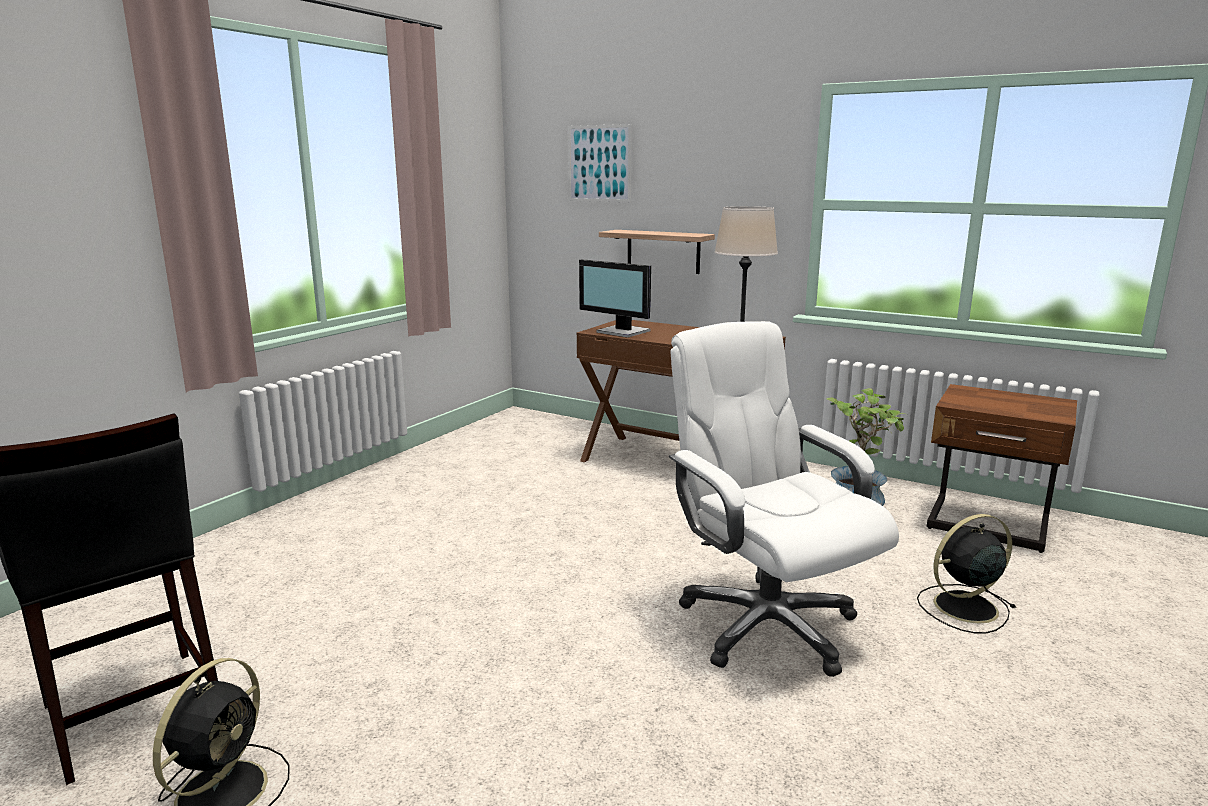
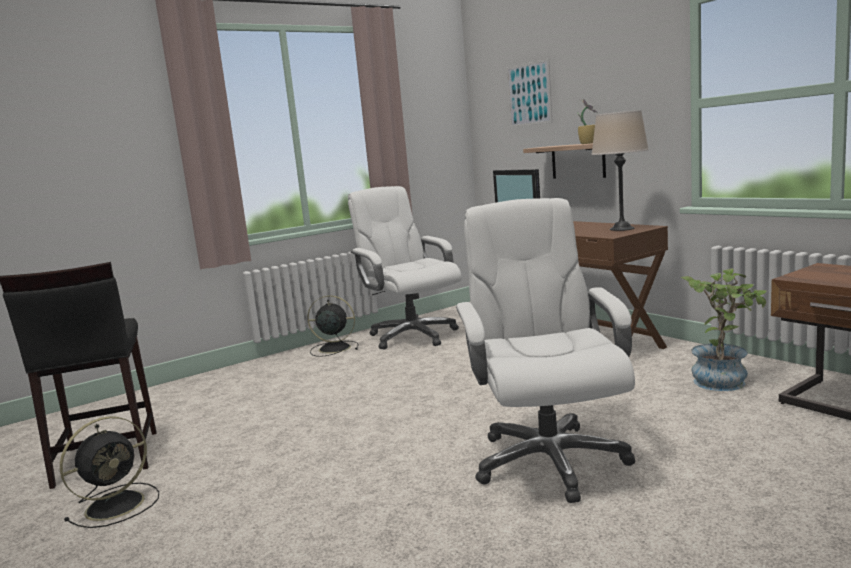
camera: 25 degrees right, 5 degrees down
(464, 465) = (412, 336): none -> white office chair
(687, 234) = (588, 143): none -> potted plant
(963, 607) = (754, 469): black fan -> black fan (333, 348)

